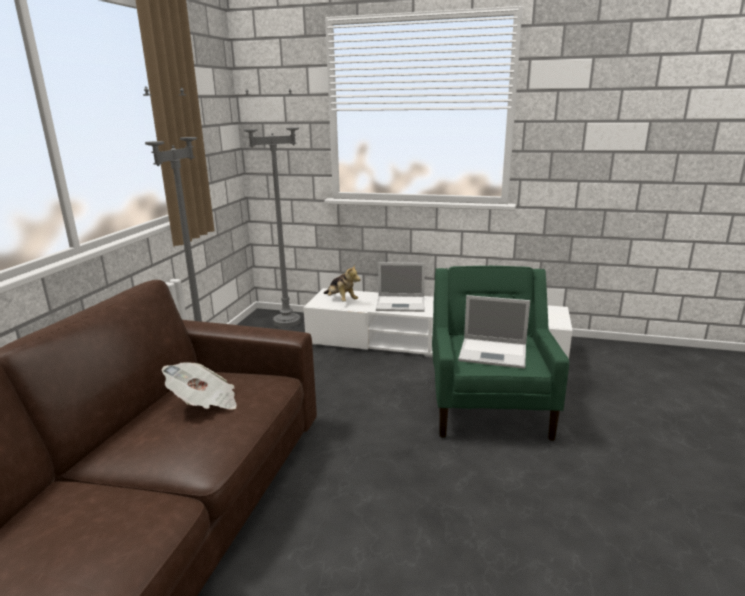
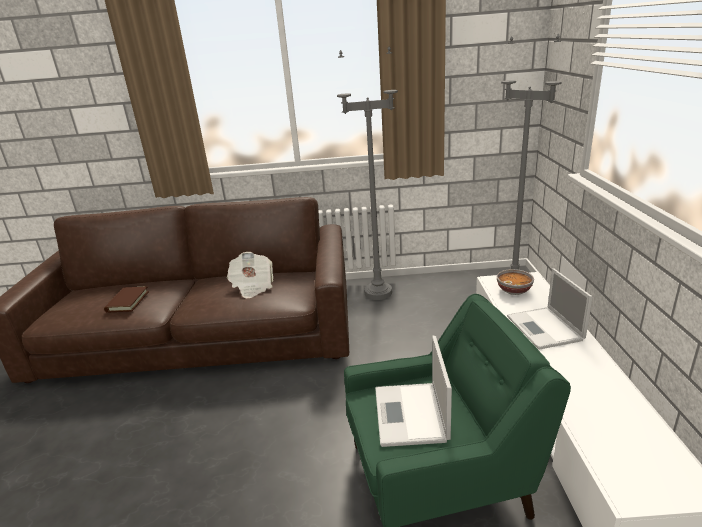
camera: 75 degrees right, 5 degrees up
(89, 538) = (127, 301): none -> brown book
(341, 300) = (514, 290): plush toy -> bowl

